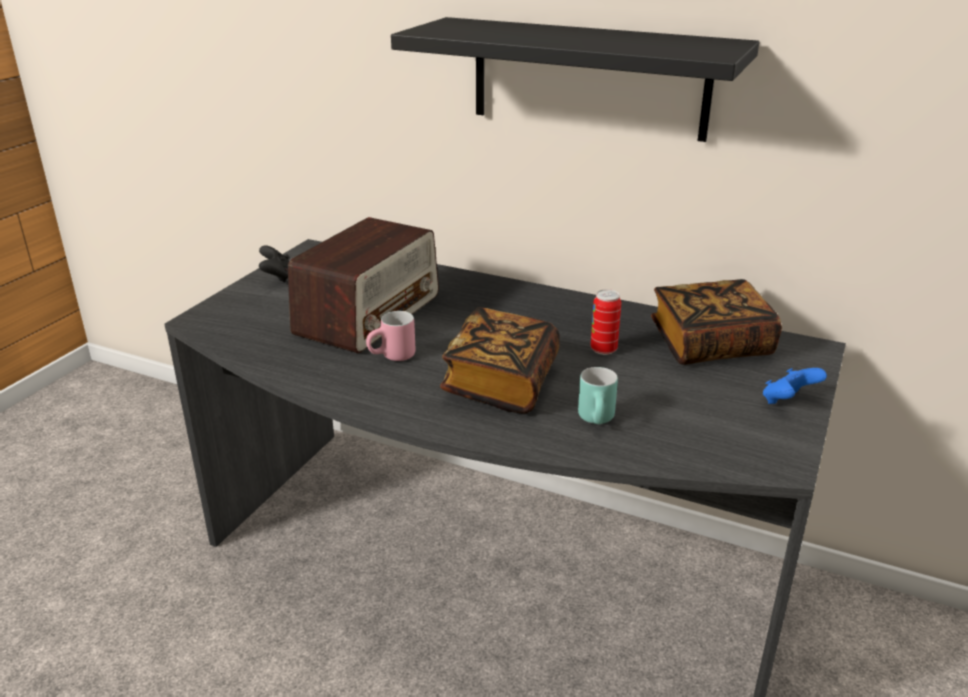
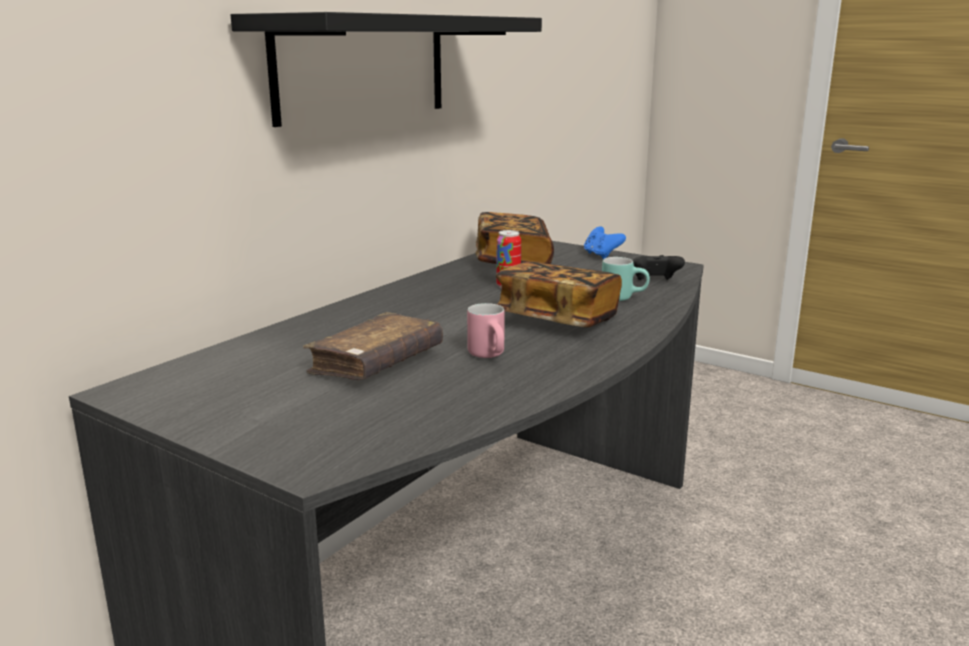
camera: 80 degrees left, 10 degrees down
(277, 277) = (204, 414): black game controller -> black game controller (655, 281)
(369, 314) = (376, 363): radio -> brown book

